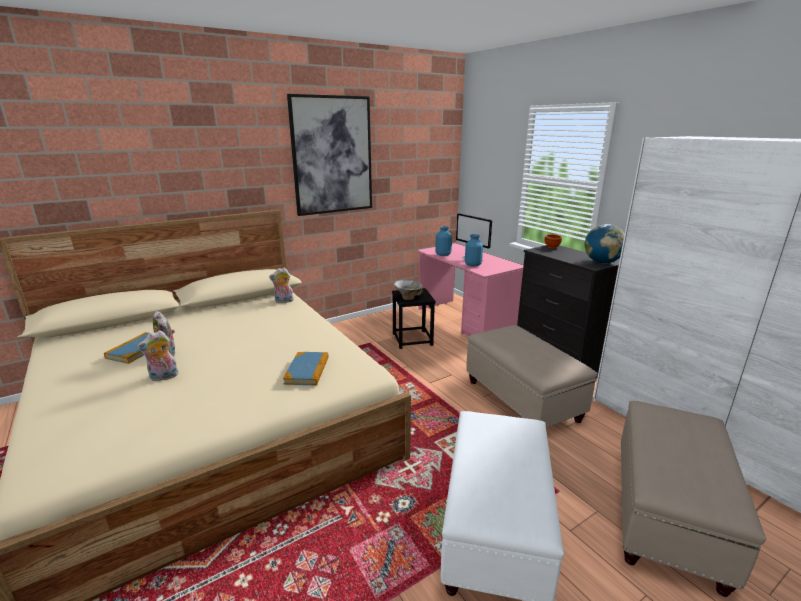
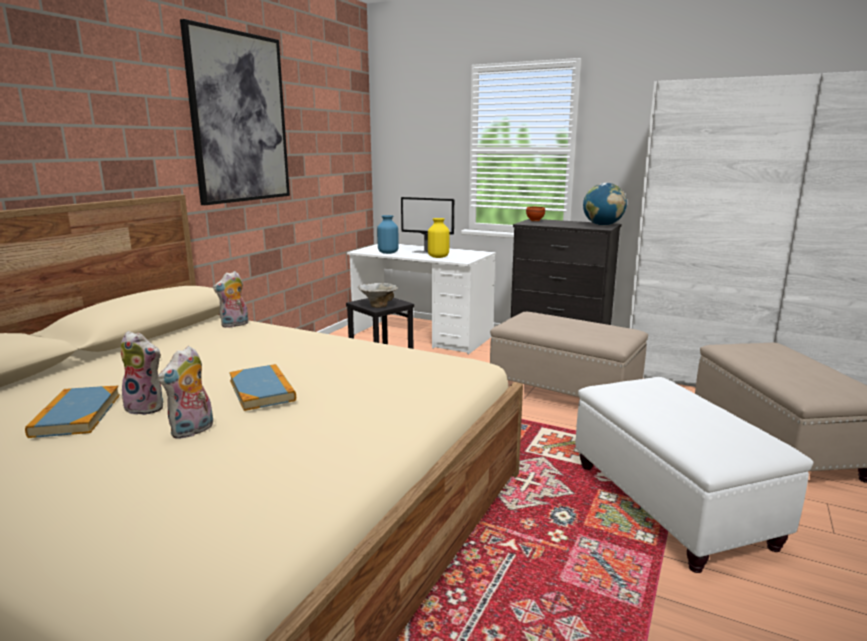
camera: 30 degrees left, 5 degrees down
(307, 370) = (398, 378): book -> book (262, 390)
(465, 321) = (422, 336): pink desk -> white desk
(473, 265) = (438, 257): blue vase -> yellow vase

